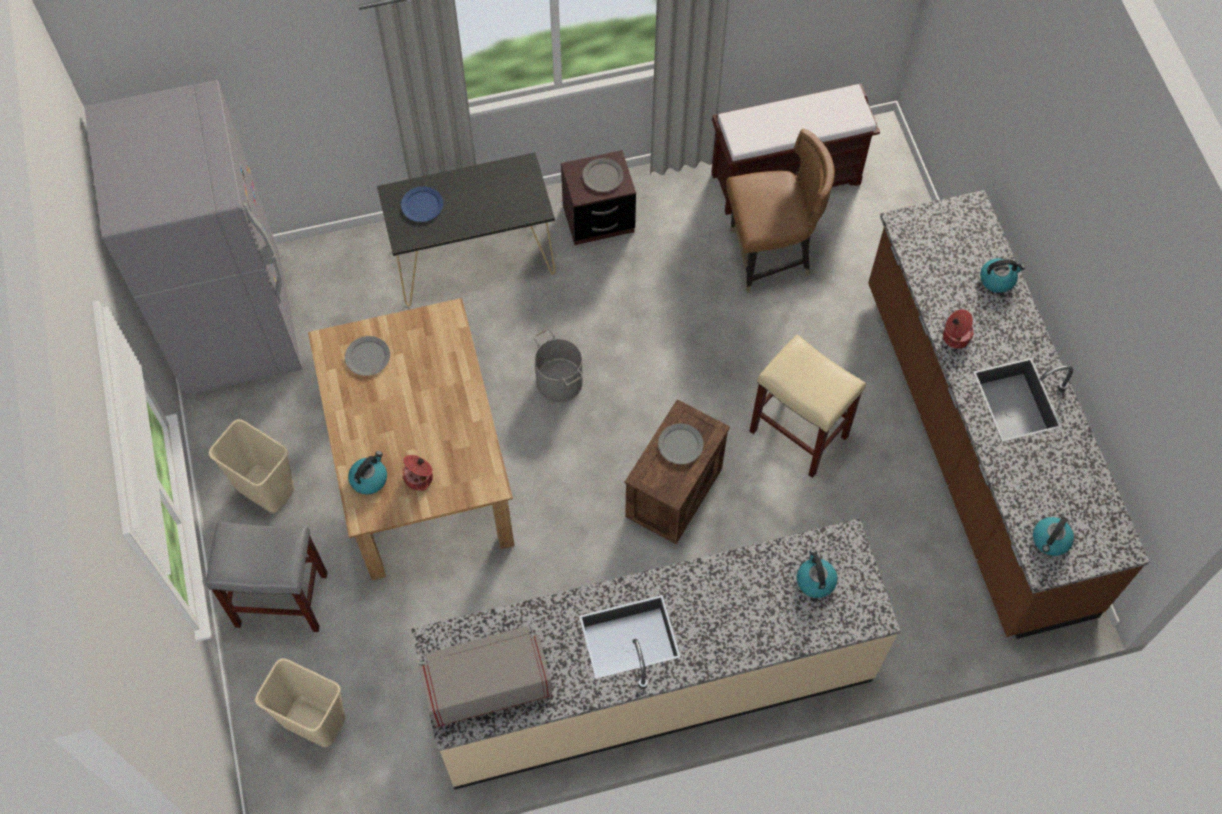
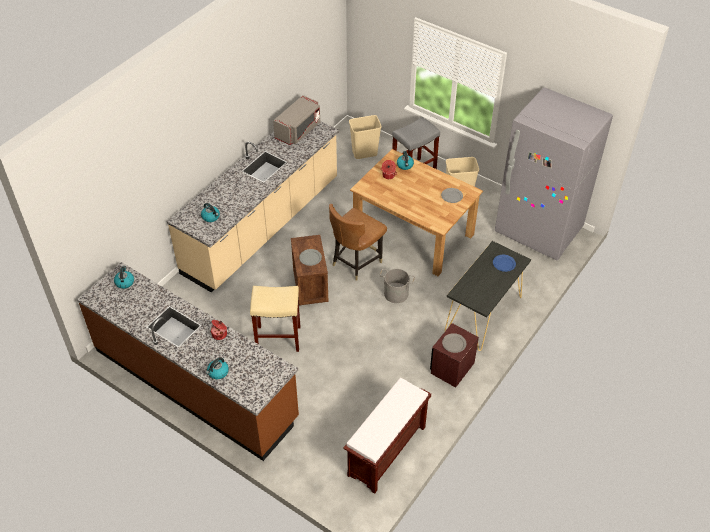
camera: 140 degrees right, 15 degrees down
(769, 256) = (359, 405): brown chair -> brown chair (355, 262)

